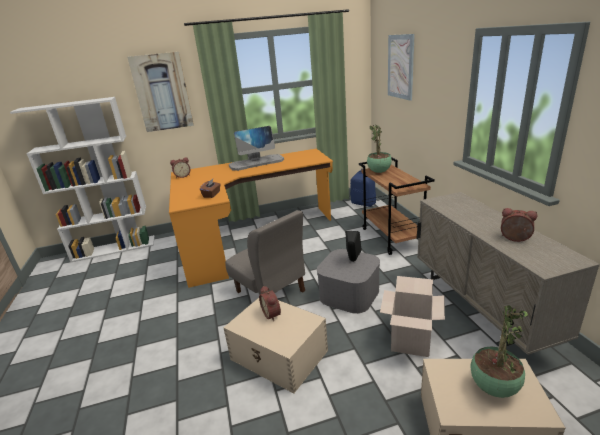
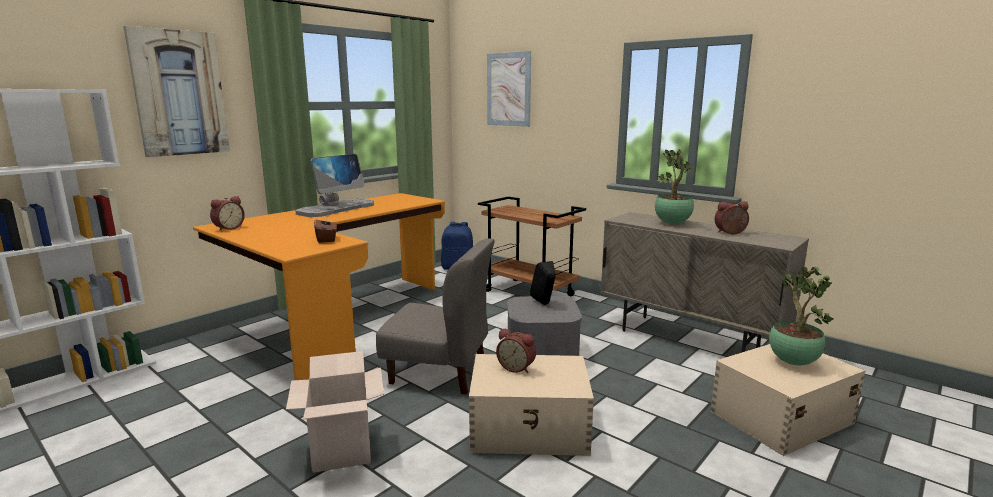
camera: 35 degrees left, 10 degrees down
(379, 172) = (507, 211): potted plant -> potted plant (673, 224)
(410, 340) = (651, 373): cardboard box -> cardboard box (342, 450)

